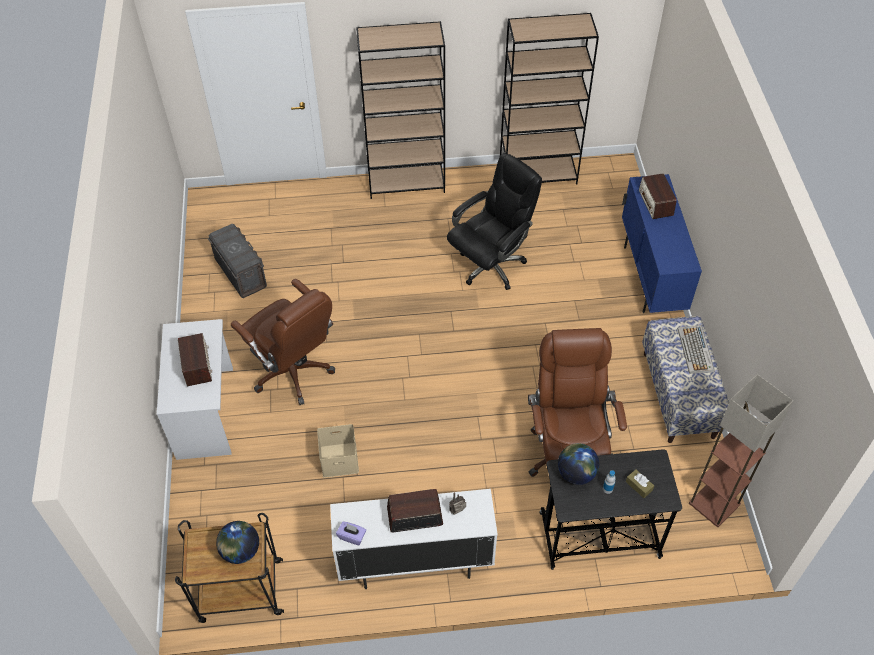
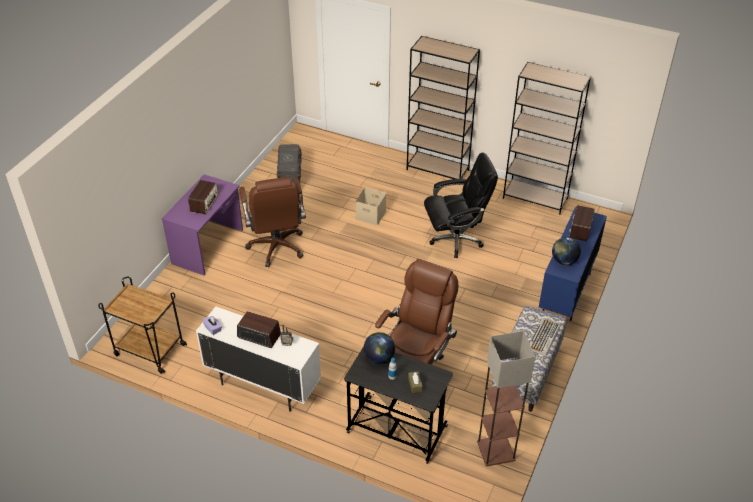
camera: 30 degrees right, 10 degrees down
(206, 412) = (208, 247): white desk -> purple desk
(240, 551) = (147, 309): globe -> globe (564, 261)
(340, 459) = (266, 307): beige storage box -> beige storage box (371, 215)

